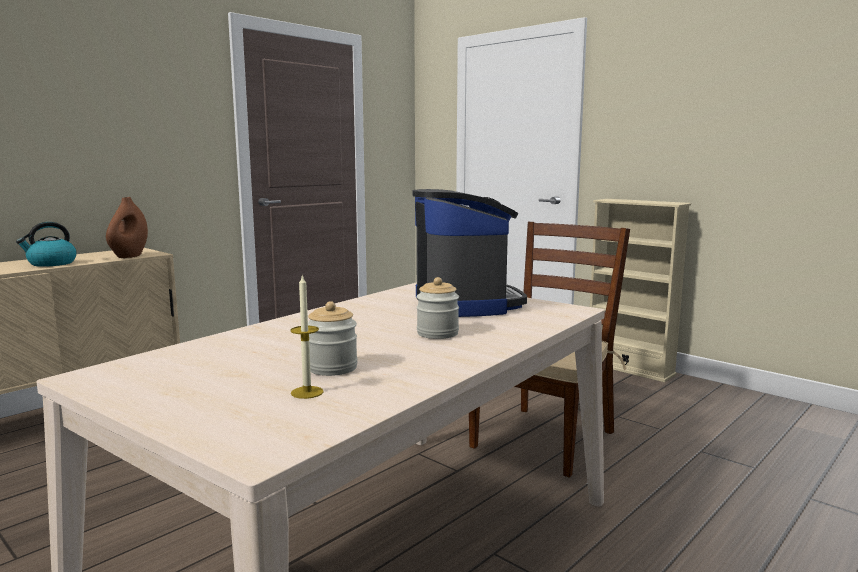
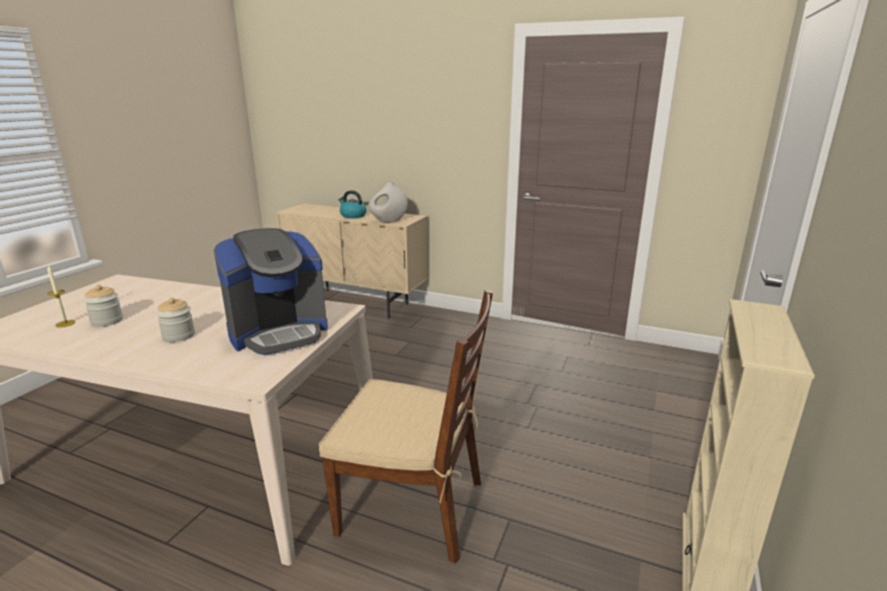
camera: 70 degrees right, 10 degrees up
(129, 256) = (388, 221): brown vase -> white vase

